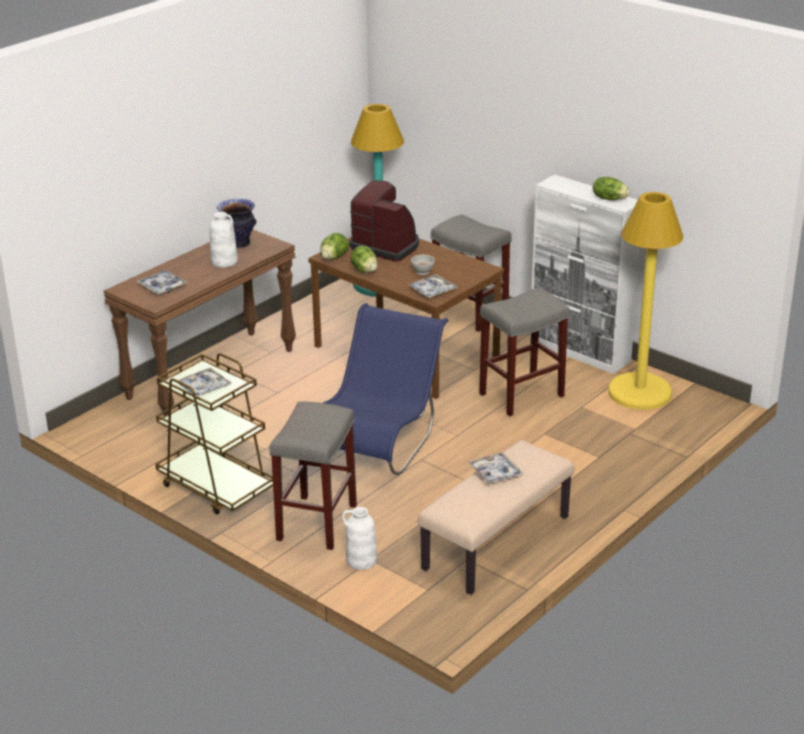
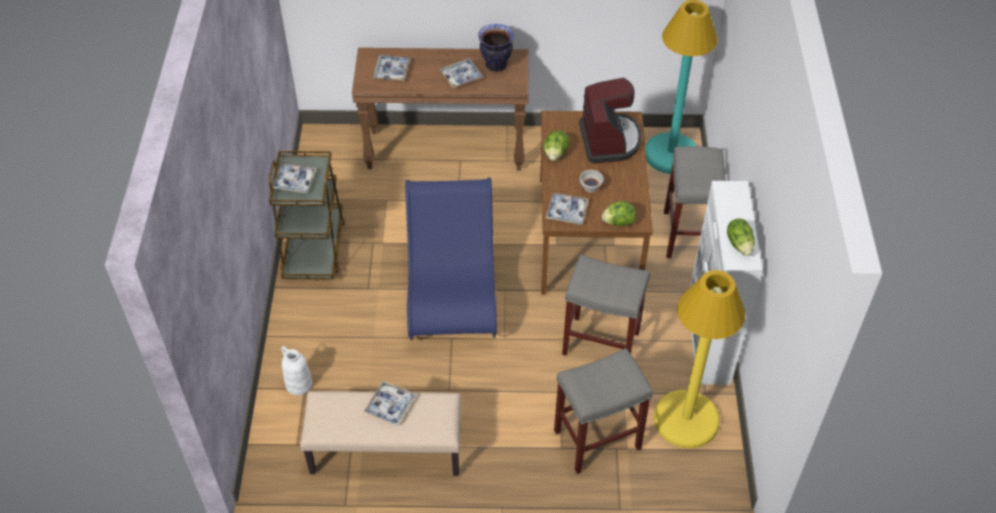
camera: 50 degrees right, 20 degrees up
(225, 262) = (461, 76): white vase -> tray
(317, 523) = (320, 331): grey stool -> grey stool (596, 440)
(334, 258) = (556, 124): lettuce -> lettuce (618, 222)
(378, 440) = (452, 297): blue chair -> blue chair turned 75 degrees counterclockwise

